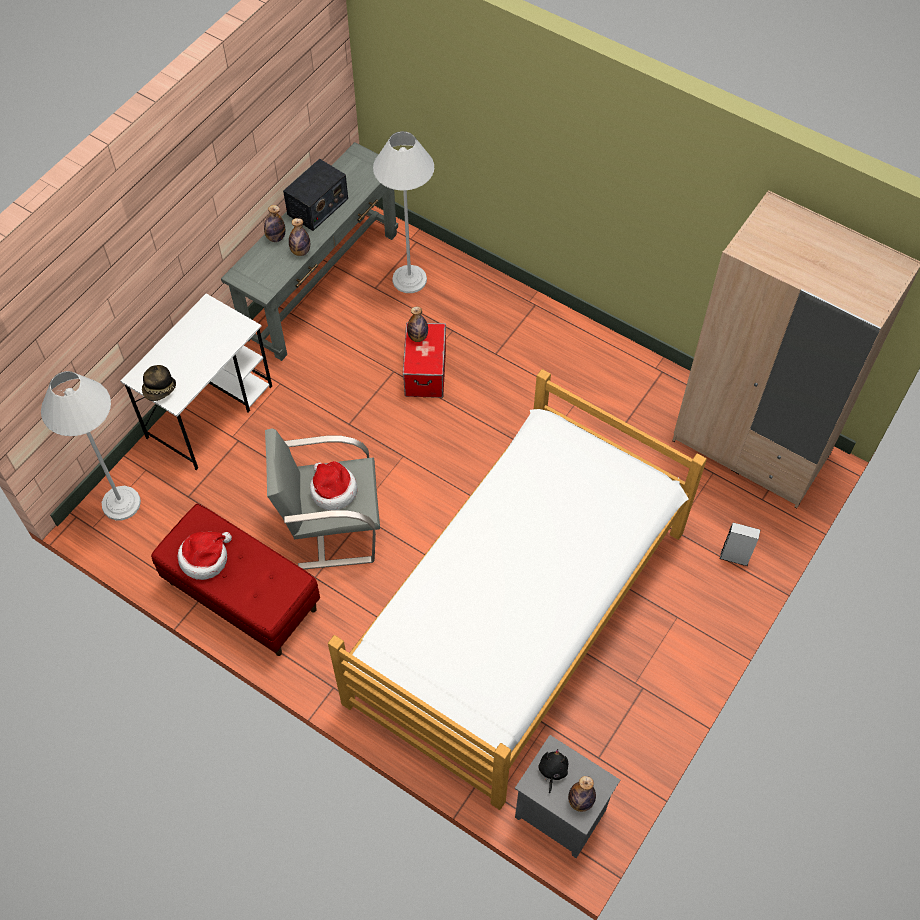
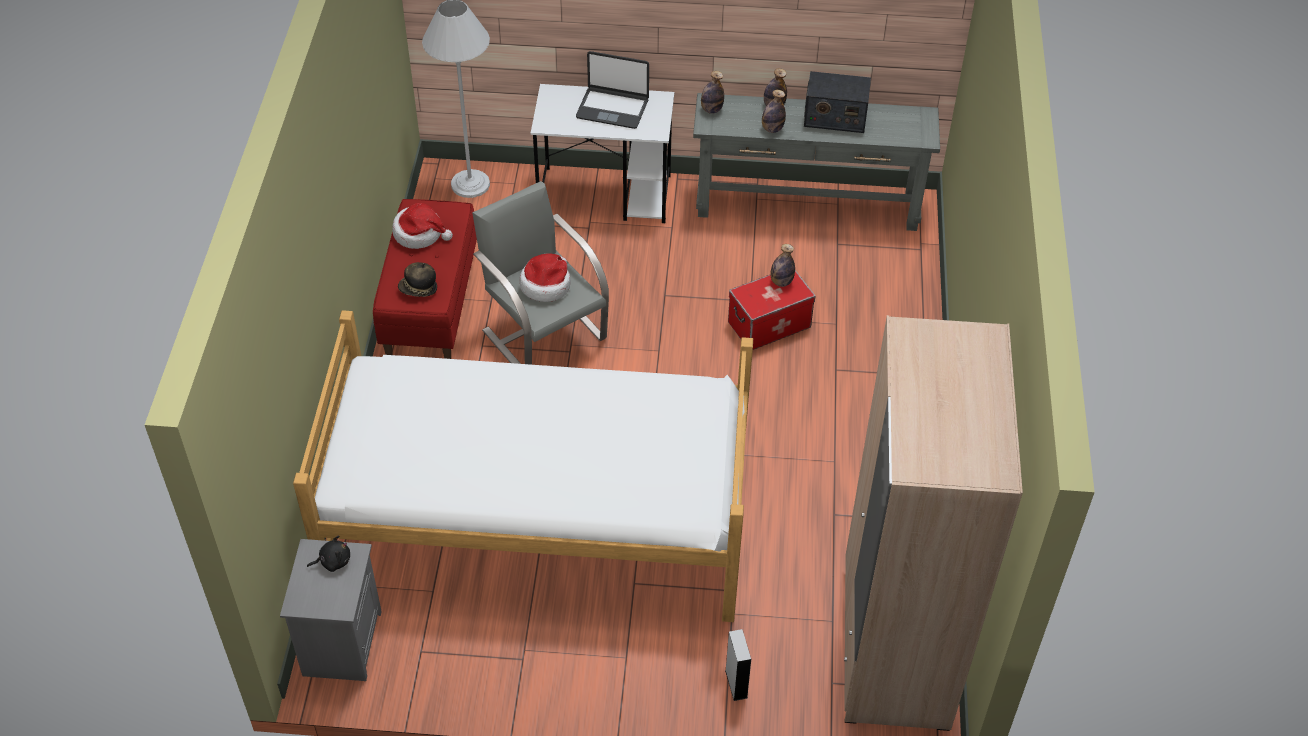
camera: 60 degrees right, 10 degrees down
(160, 390) = (548, 111): hat -> hat (418, 289)
(192, 343) = (612, 108): none -> laptop
(409, 279) = (870, 264): white floor lamp -> none
(580, 801) = (312, 597): bottle -> bottle (711, 110)

